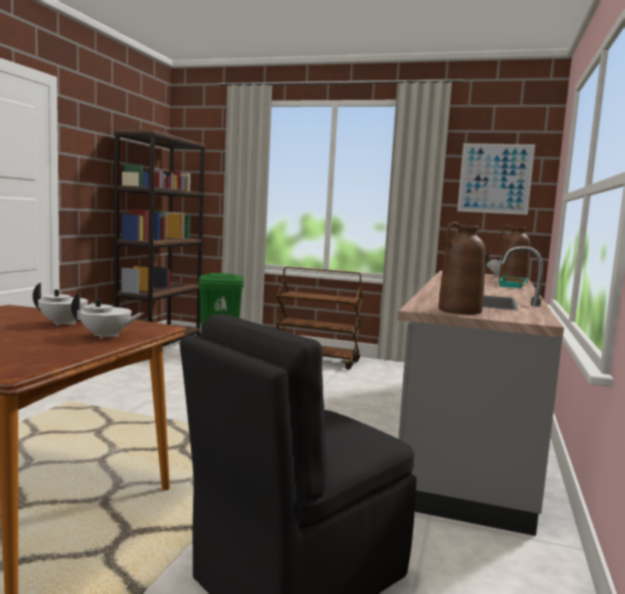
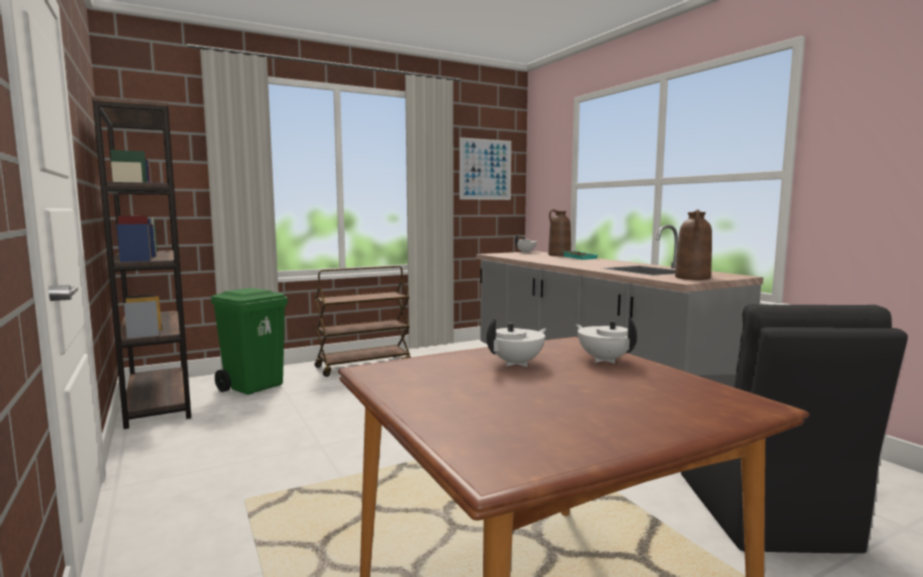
camera: 45 degrees left, 0 degrees up
(106, 336) = (604, 360): white teapot -> white teapot turned 75 degrees counterclockwise

